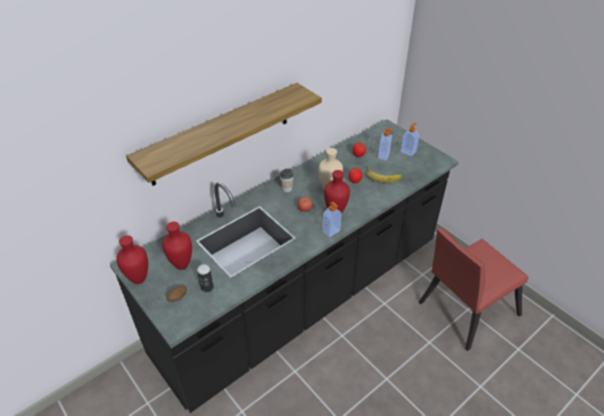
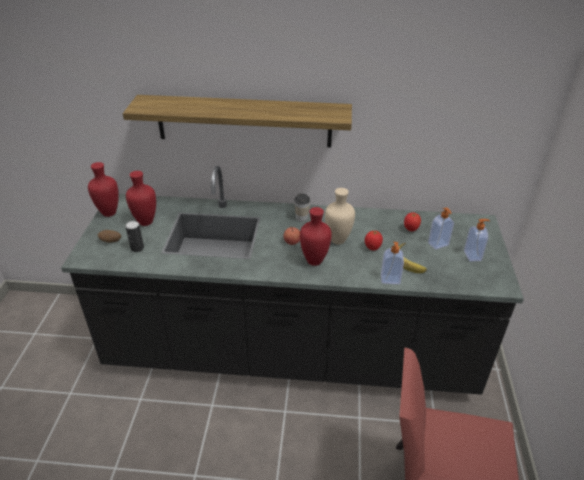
camera: 45 degrees right, 5 degrees down
(331, 231) = (287, 273): soap dispenser -> soap dispenser (390, 280)

